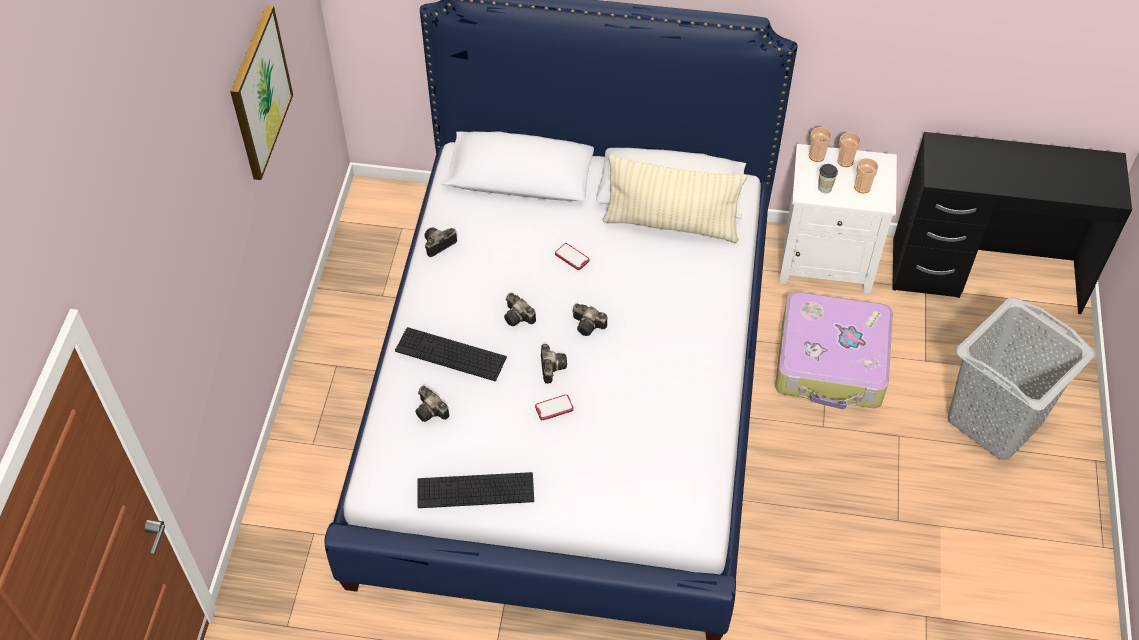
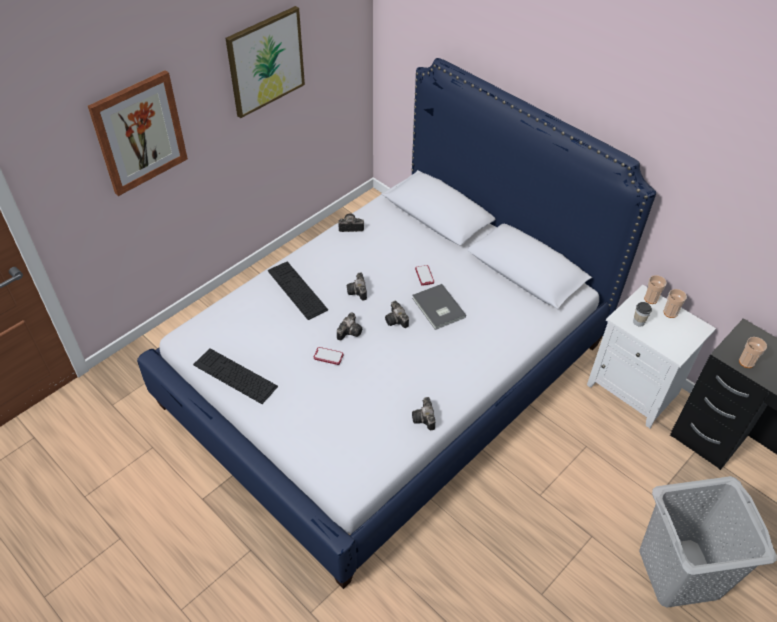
camera: 35 degrees right, 5 degrees down
(197, 266) = (139, 133): none -> picture
(432, 412) = (254, 315): camera -> camera (424, 419)
(618, 287) = (437, 309): none -> grey book
(671, 224) = (508, 290): beige pillow -> none
(832, 362) = (582, 457): suitcase -> none
(862, 187) = (668, 336): cup -> cup (746, 362)

